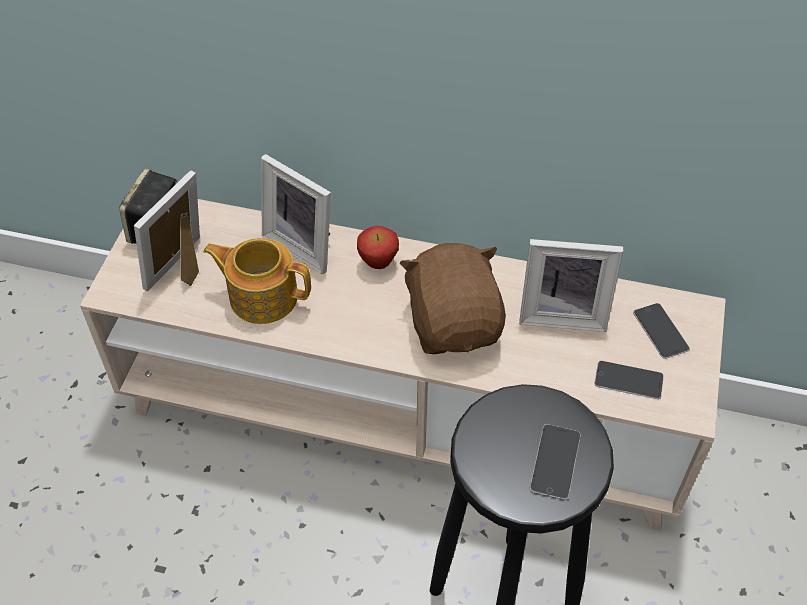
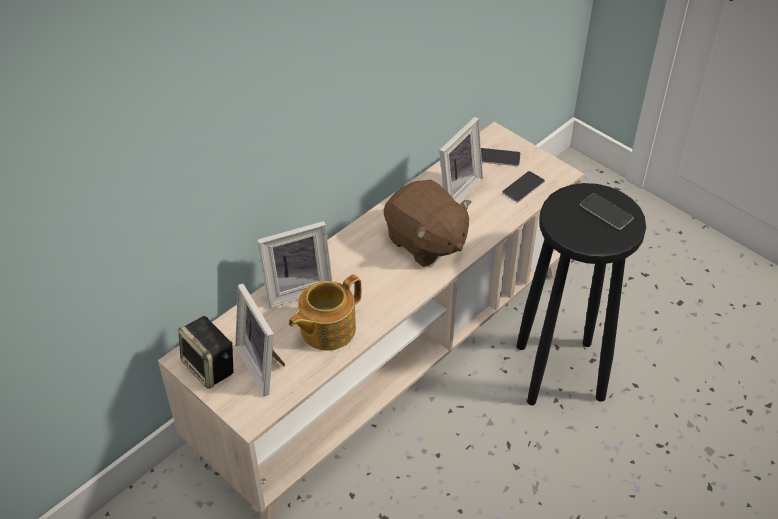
camera: 60 degrees left, 5 degrees down
(378, 263) = (346, 257): apple -> none
(454, 323) = (425, 242): brown plush toy -> brown plush toy turned 150 degrees counterclockwise

